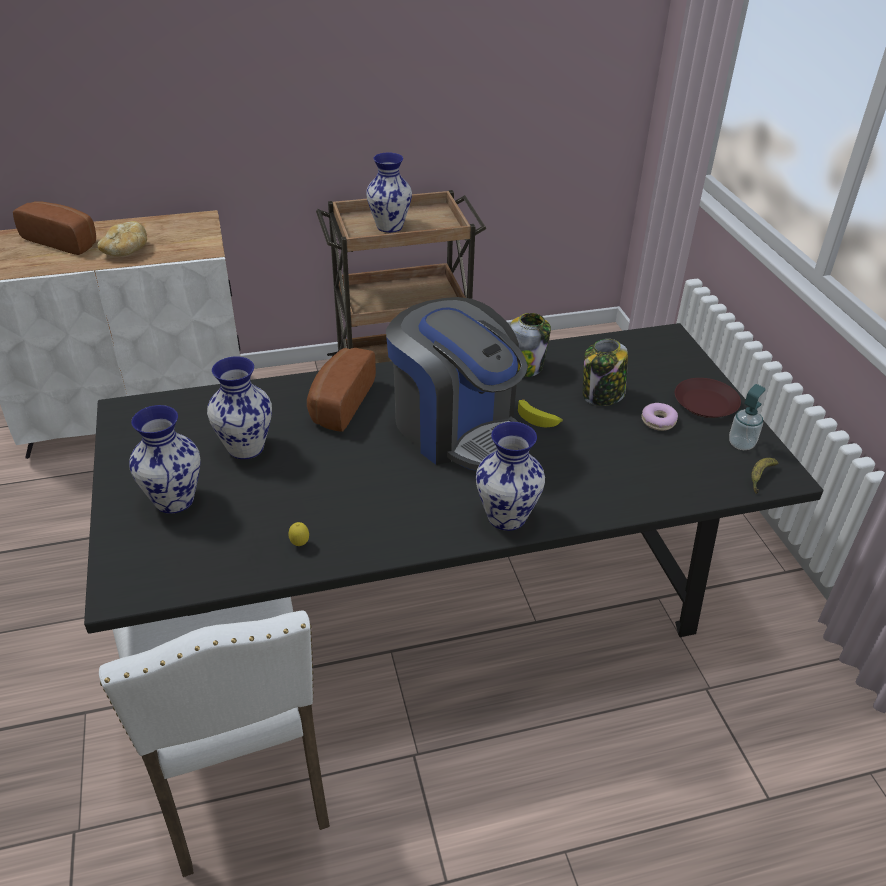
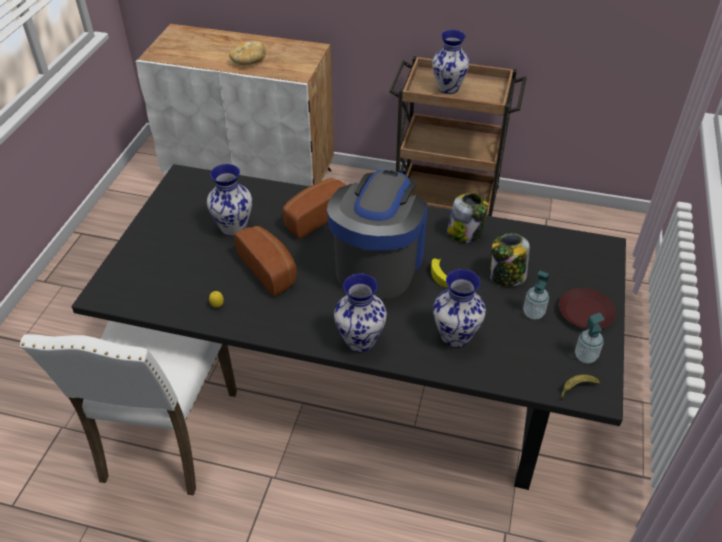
camera: 30 degrees right, 5 degrees up
(64, 240) = (217, 43): bread -> bread (270, 269)
(175, 500) = (169, 248): vase -> vase (456, 336)
(456, 428) = (378, 263): coffee machine -> coffee machine turned 150 degrees counterclockwise
(658, 421) = (533, 313): donut -> soap dispenser

